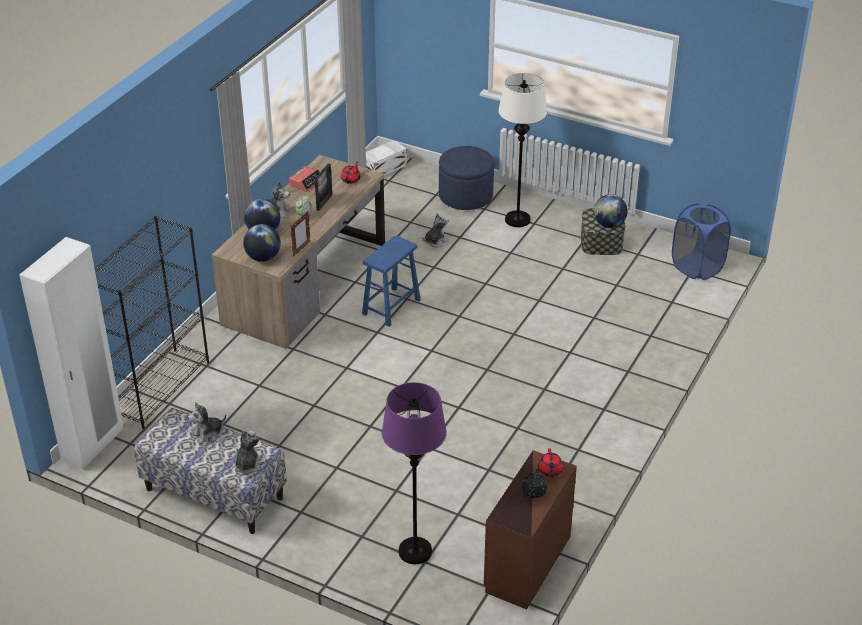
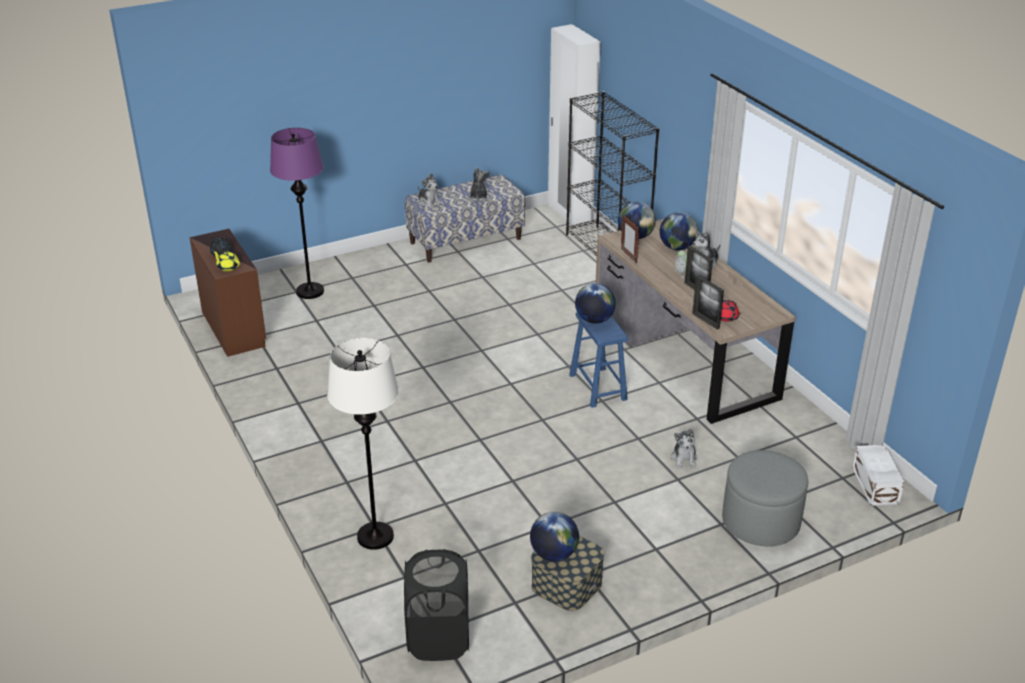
camera: 125 degrees right, 5 degrees down
(306, 182) = (744, 292): alarm clock -> none
(365, 186) = (705, 321): none -> picture frame
(388, 257) = (594, 320): none -> globe
(465, 196) = (760, 522): blue ottoman -> grey ottoman
(517, 220) = (674, 539): white floor lamp -> white floor lamp (375, 537)
(550, 470) = (228, 267): red teapot -> yellow teapot
(697, 267) = (439, 639): blue laundry basket -> black laundry basket

